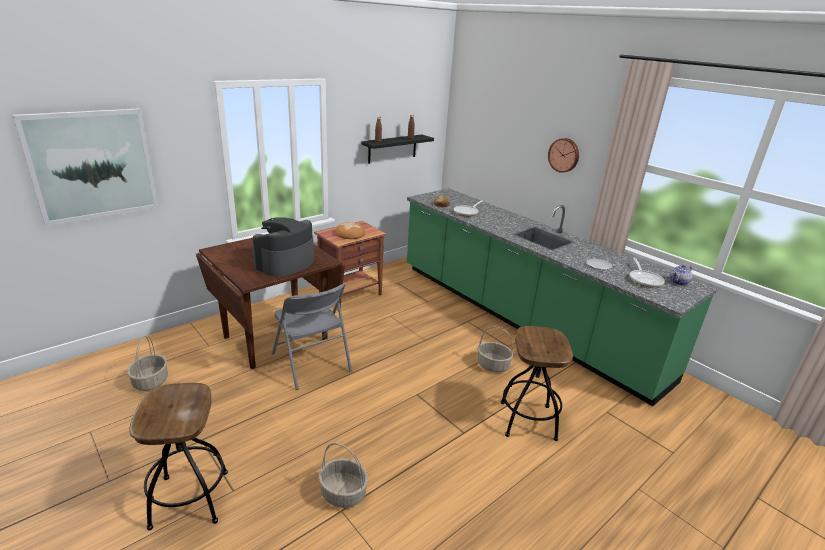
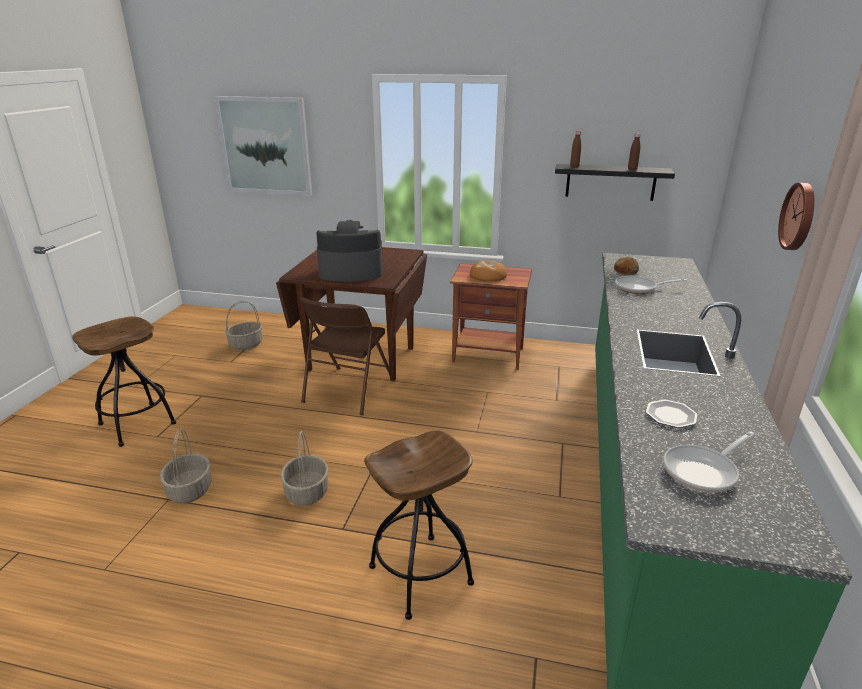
camera: 55 degrees right, 0 degrees up
(311, 362) = (348, 390): grey chair -> brown chair
(493, 365) = (498, 500): basket -> basket (307, 492)
(679, 282) = (775, 514): teapot -> none

